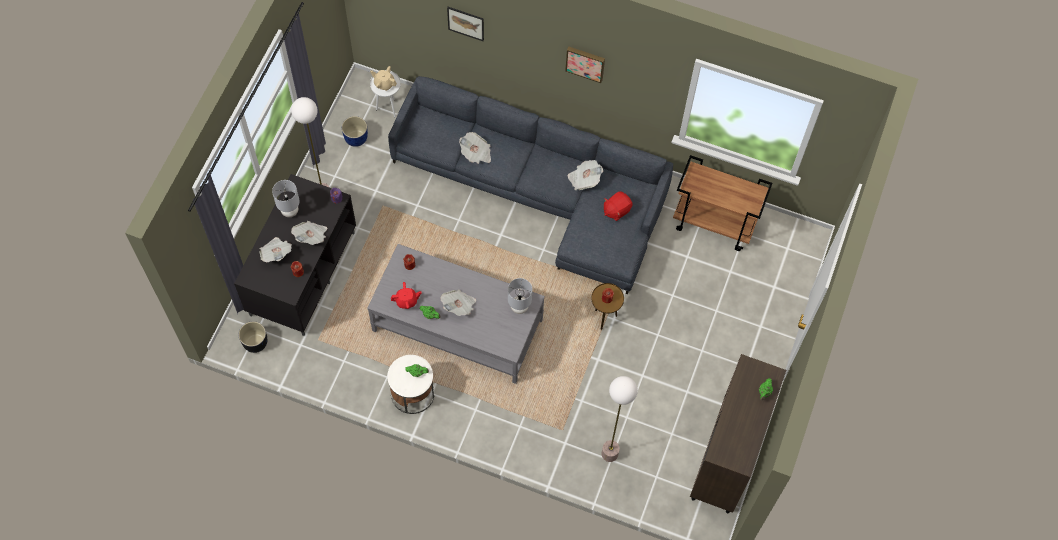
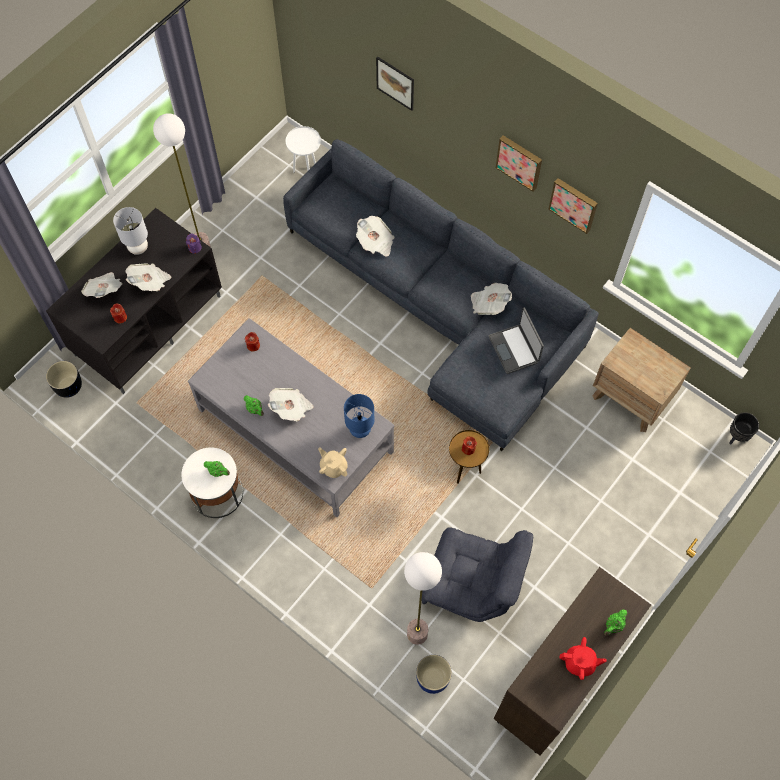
camera: 20 degrees right, 0 degrees up
(356, 138) = (260, 196): blue planter -> blue planter (432, 679)
(384, 83) = (302, 141): beige teapot -> beige teapot (333, 467)
(406, 301) = (234, 385): red teapot -> red teapot (580, 662)
(519, 307) = (359, 430): grey table lamp -> blue table lamp
(616, 210) = (514, 349): red plush toy -> laptop
(636, 85) = (574, 204): none -> picture
(639, 403) = (473, 584): none -> grey armchair
(714, 223) = (631, 398): brown cart -> brown nightstand
(804, 231) = (737, 436): none -> black planter

